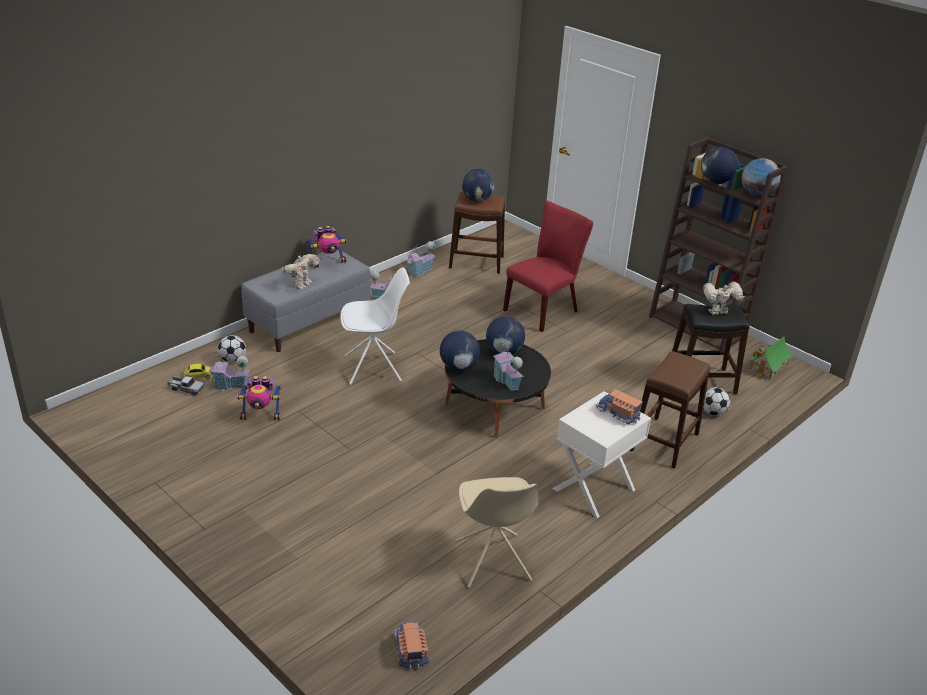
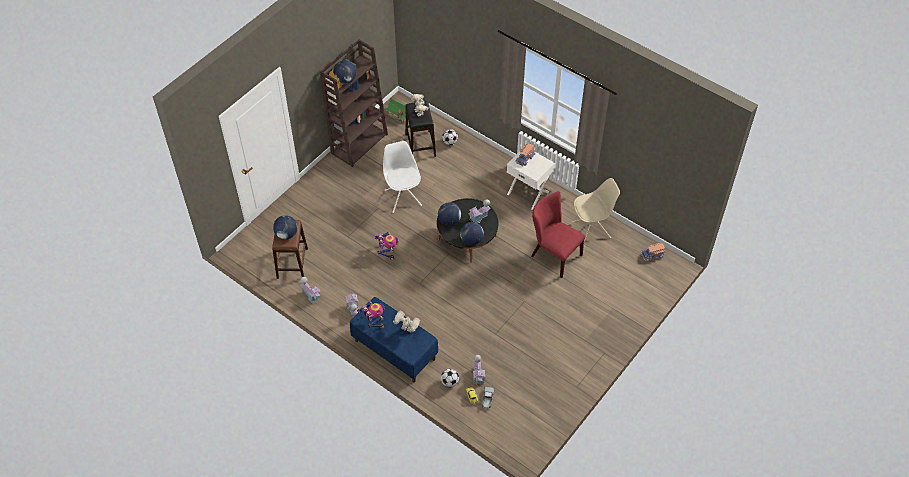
camera: 95 degrees left, 20 degrees up
(261, 415) = (504, 351): toy robot -> toy robot (387, 251)
(308, 321) = (394, 350): grey bench -> blue bench
(374, 368) = (442, 303): white chair -> white chair (403, 197)
(544, 309) = (353, 220): red chair -> red chair (553, 254)
(665, 442) = (482, 163): brown stool -> none
(756, 194) = (359, 63): globe -> none

